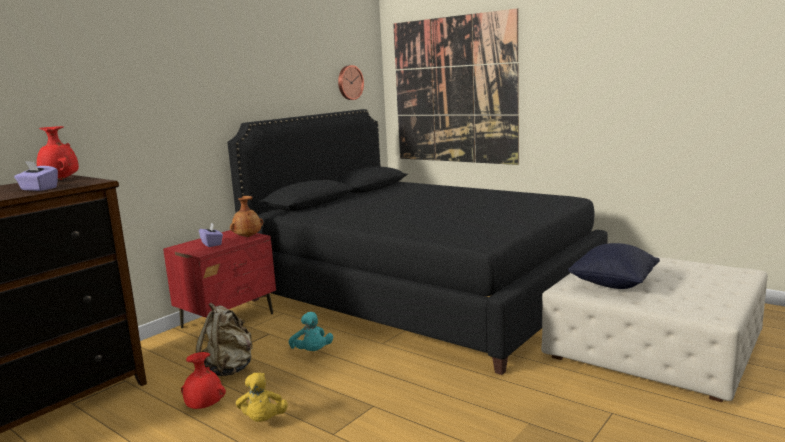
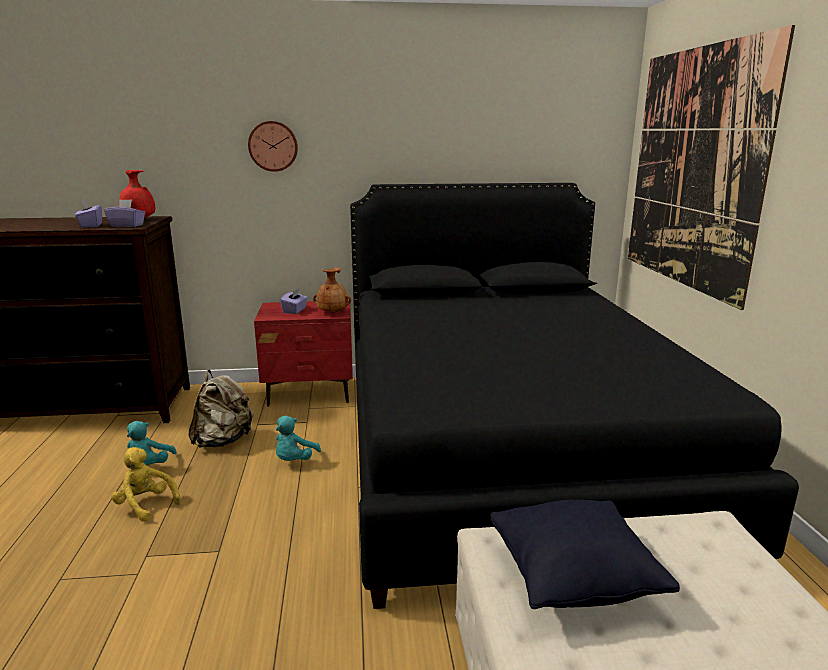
camera: 45 degrees right, 5 degrees up
(81, 182) = (127, 225): none -> purple tissue box
(204, 407) = (149, 466): red vase -> turquoise plush toy
(263, 420) = (145, 505): yellow plush toy -> yellow plush toy turned 90 degrees clockwise
(349, 82) = (561, 144): wall clock -> wall clock (273, 146)

